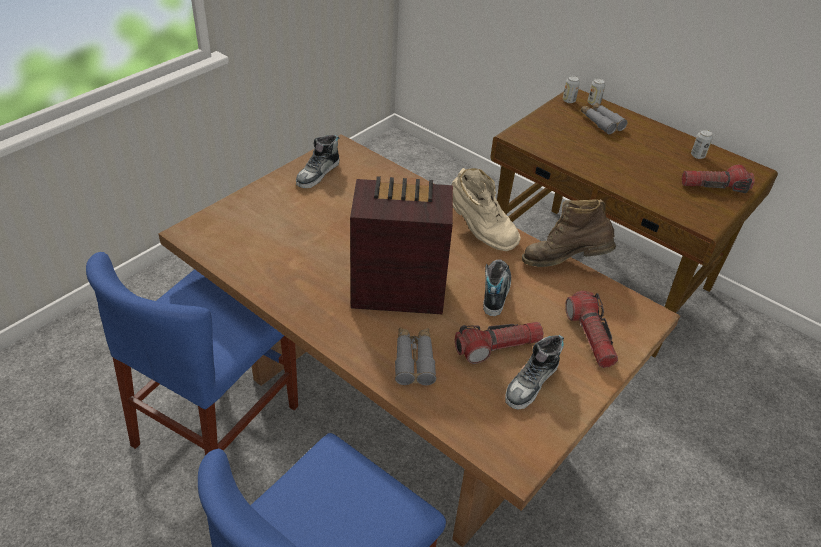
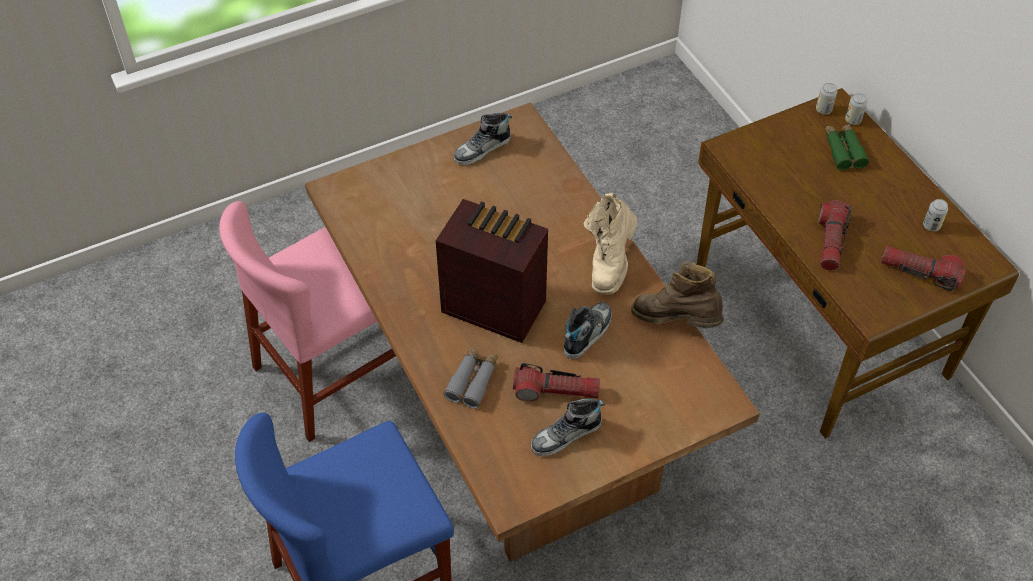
camera: 25 degrees right, 10 degrees up
(217, 425) = (335, 371): blue chair -> pink chair
(479, 232) = (610, 262): beige boot -> beige boot turned 45 degrees clockwise
(590, 336) = (652, 407): flashlight -> flashlight (830, 242)
(601, 122) = (843, 150): grey binoculars -> green binoculars

